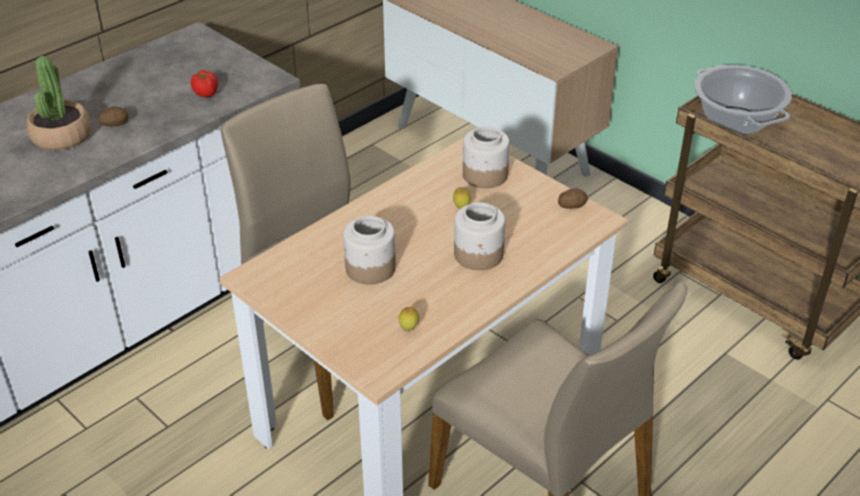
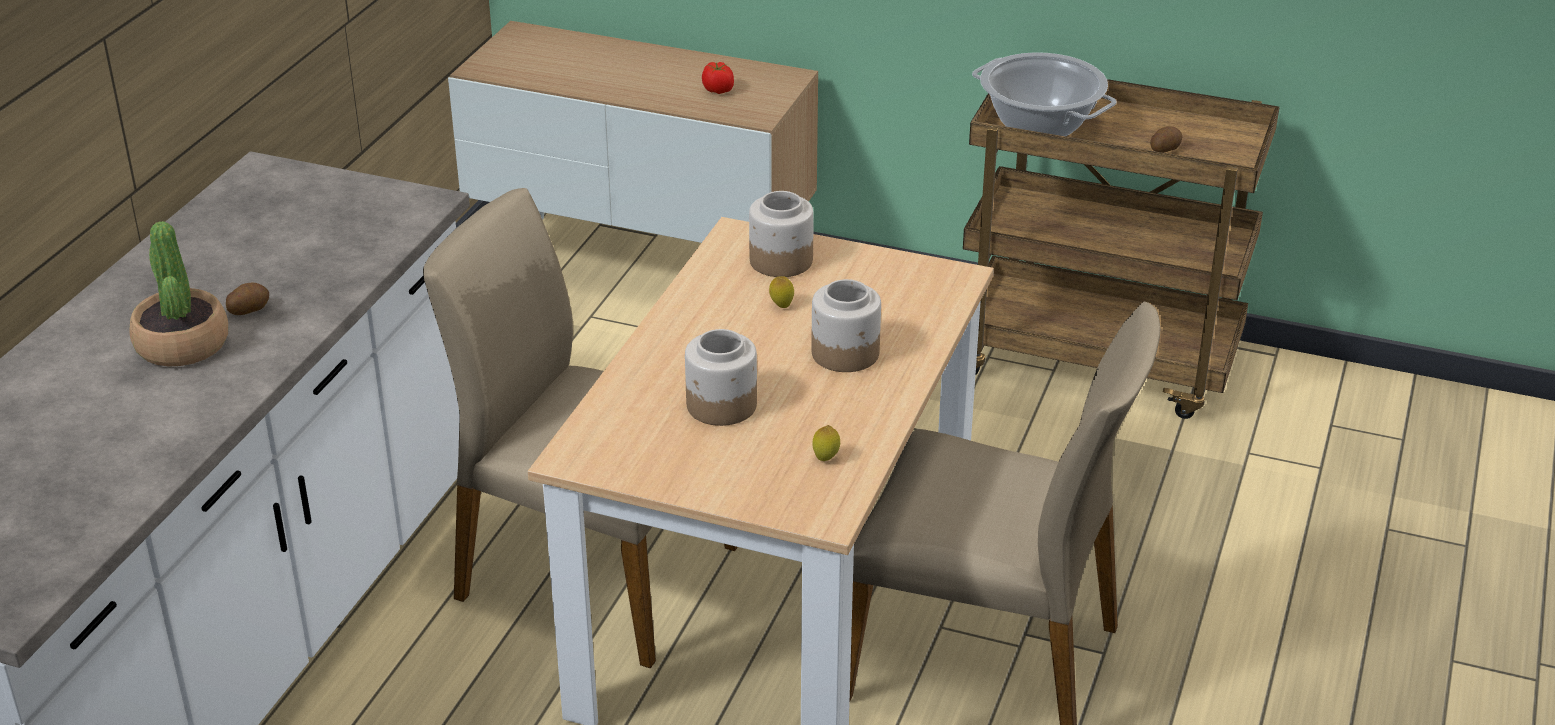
camera: 25 degrees left, 5 degrees down
(206, 93) = (350, 241): tomato -> tomato (718, 90)
(571, 205) = (915, 269): potato -> potato (1164, 149)

